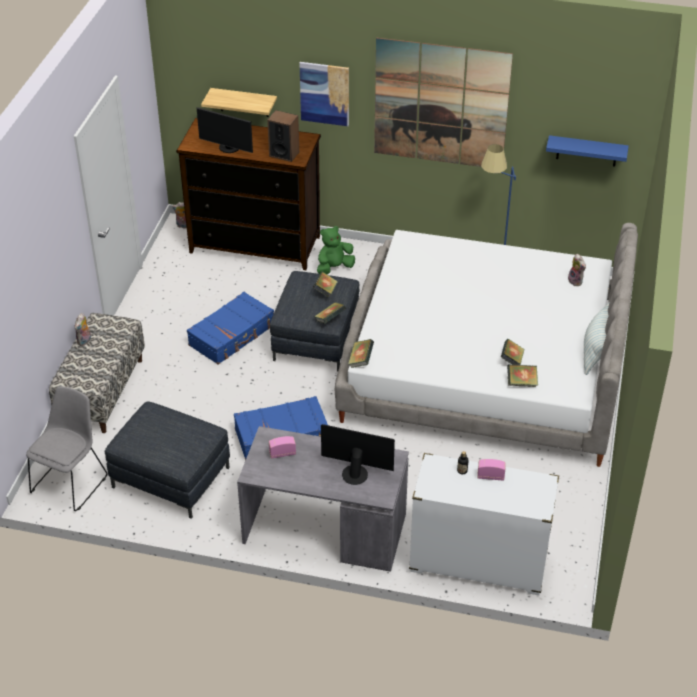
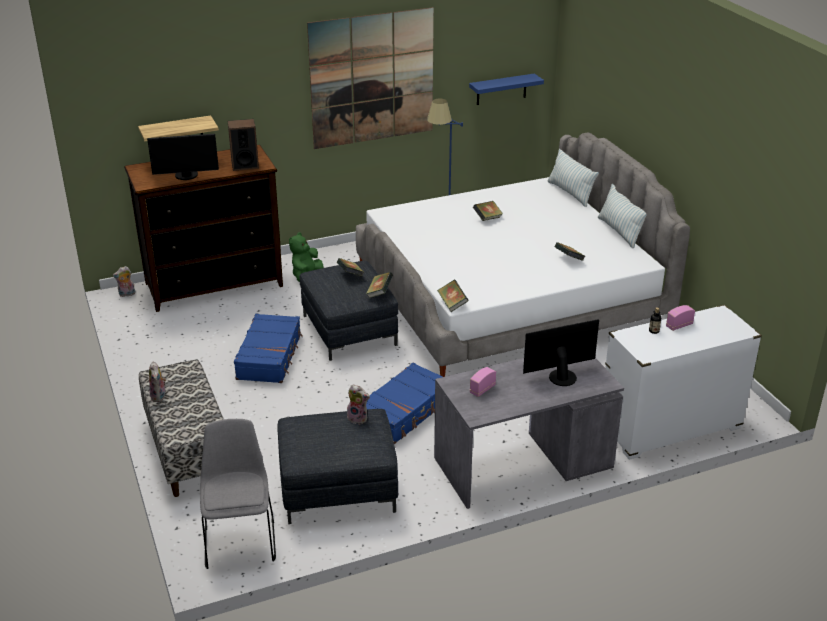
camera: 35 degrees left, 10 degrees down
(324, 93) = (260, 98): picture -> none
(521, 383) = (595, 270): book -> book (487, 218)
(576, 281) = (548, 196): plush toy -> plush toy (358, 418)
(601, 286) = (570, 193): none -> pillow

